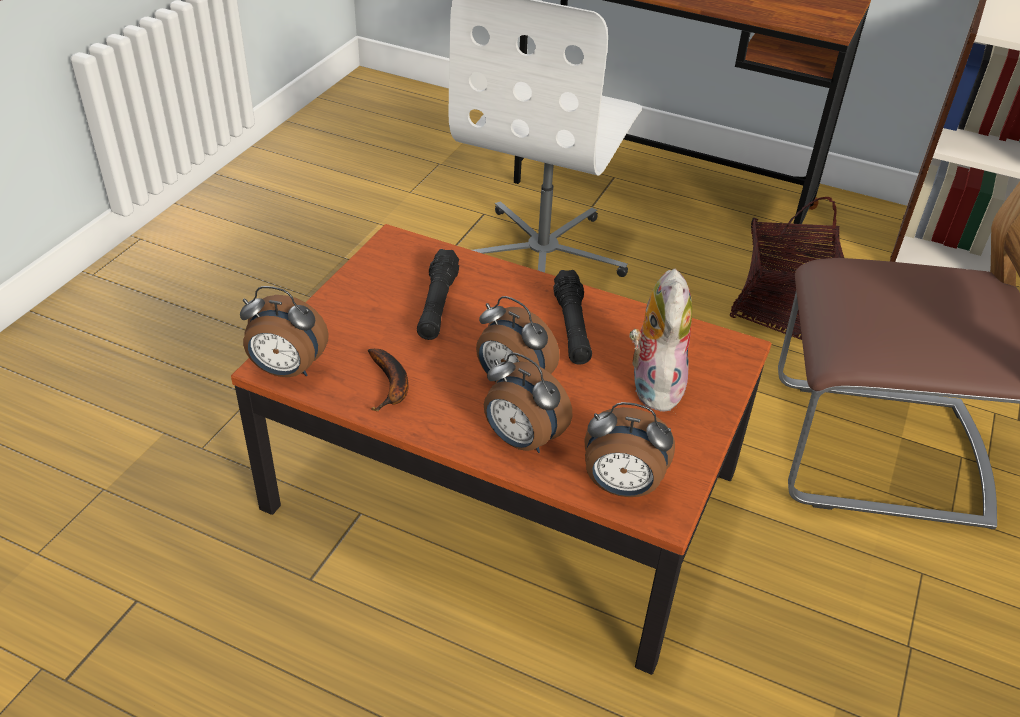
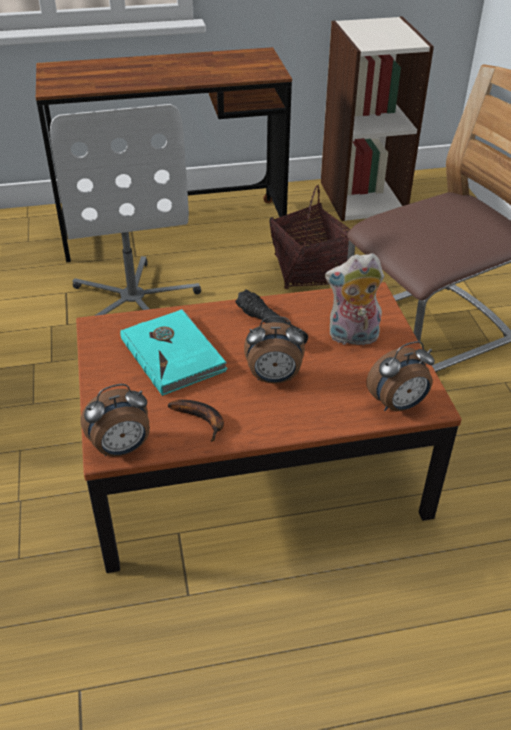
camera: 35 degrees left, 0 degrees up
(437, 304) = (174, 354): black flashlight -> turquoise book
(521, 440) = (317, 410): alarm clock -> none
(653, 385) = (352, 338): plush toy -> plush toy turned 60 degrees counterclockwise

